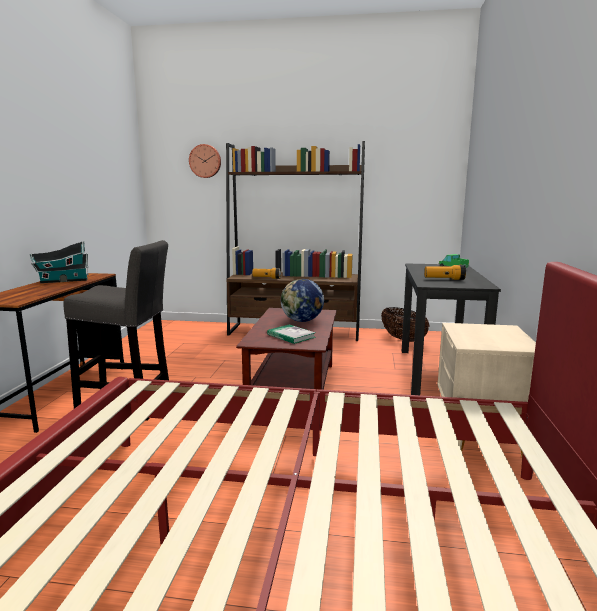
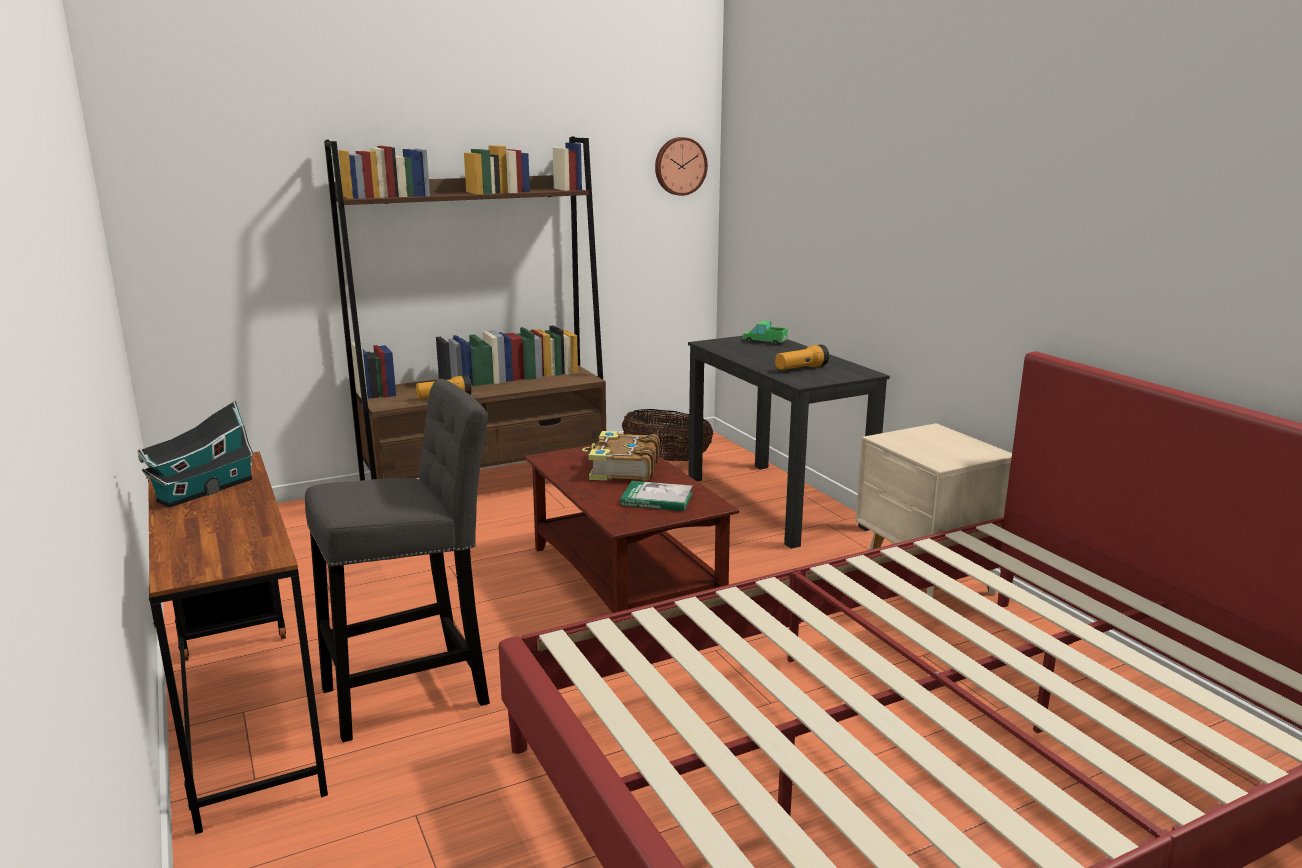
camera: 35 degrees left, 5 degrees up
(205, 161) = (261, 172): wall clock -> wall clock (679, 166)
(302, 321) = (623, 469): globe -> book

